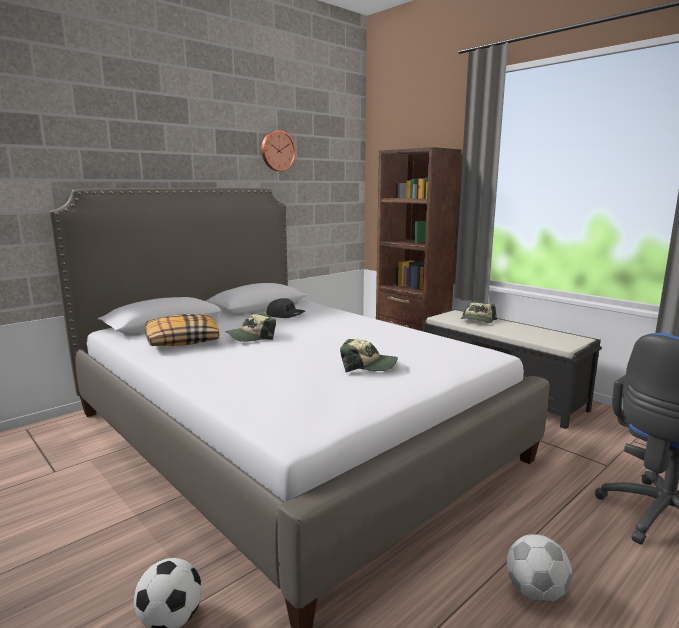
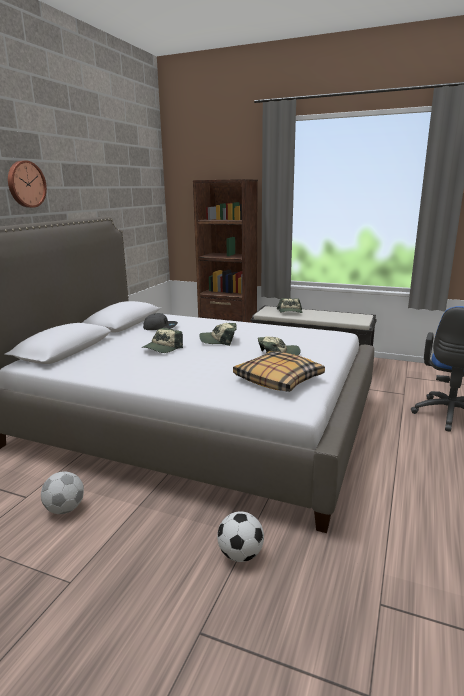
camera: 25 degrees left, 5 degrees up
(181, 340) = (107, 360): pillow -> pillow (278, 380)
(277, 151) = (107, 181): wall clock -> wall clock (25, 184)
(324, 338) = (219, 340): none -> cap
(535, 592) = (422, 470): football -> football (65, 509)

